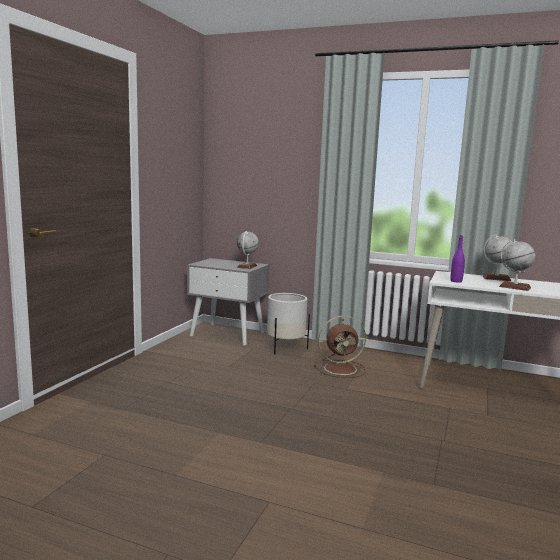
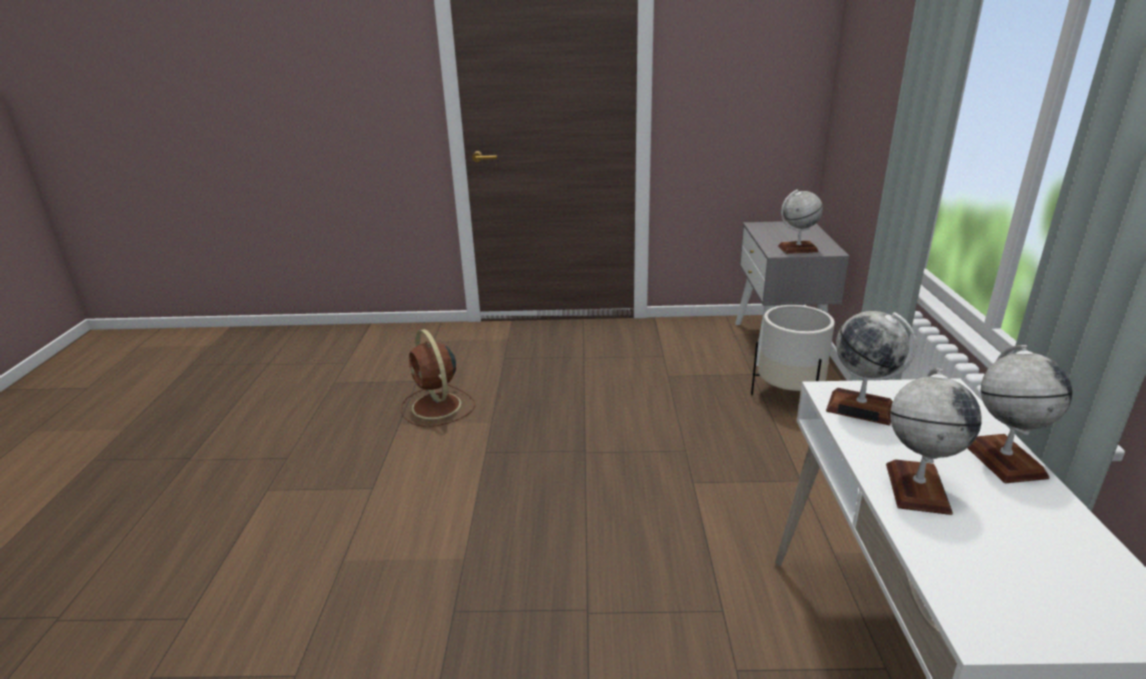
camera: 70 degrees right, 15 degrees up
(342, 369) = (766, 463): brown fan -> brown fan (437, 407)
(456, 281) = (860, 408): purple bottle -> globe

